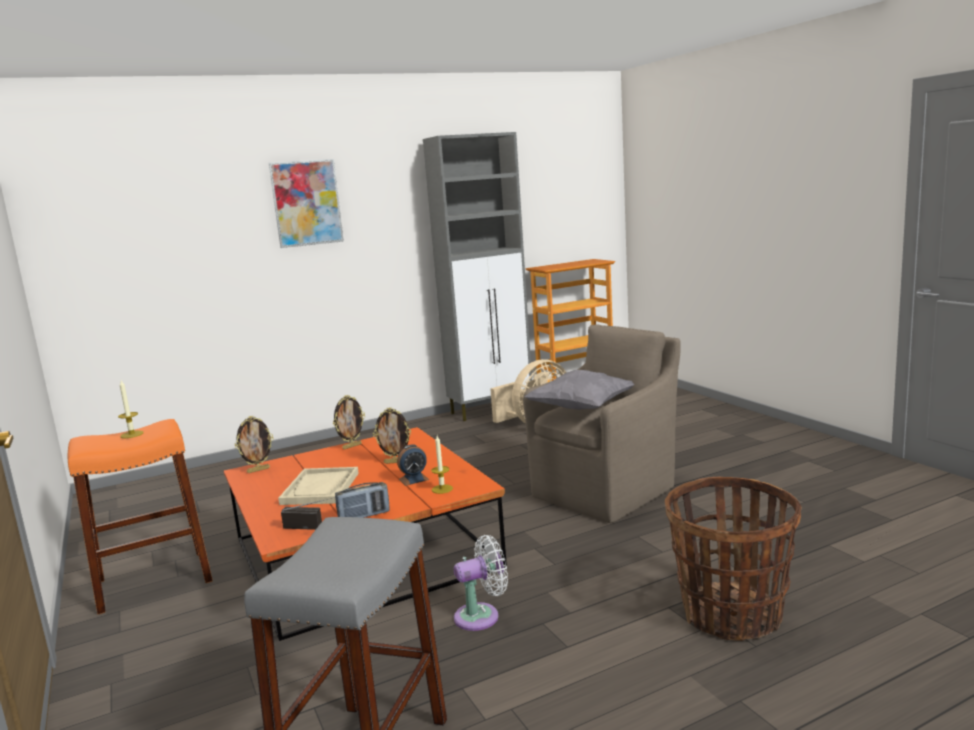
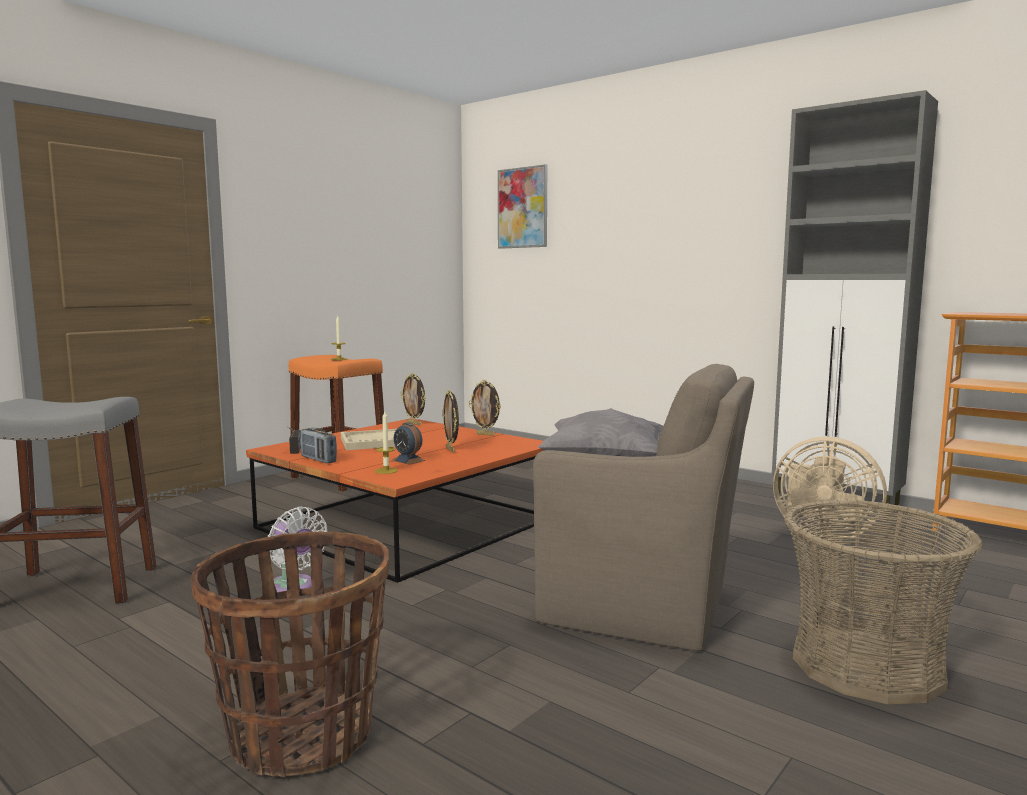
camera: 65 degrees right, 5 degrees down
(306, 203) = (664, 202): picture -> picture (522, 208)
(701, 456) = (867, 665): none -> basket

